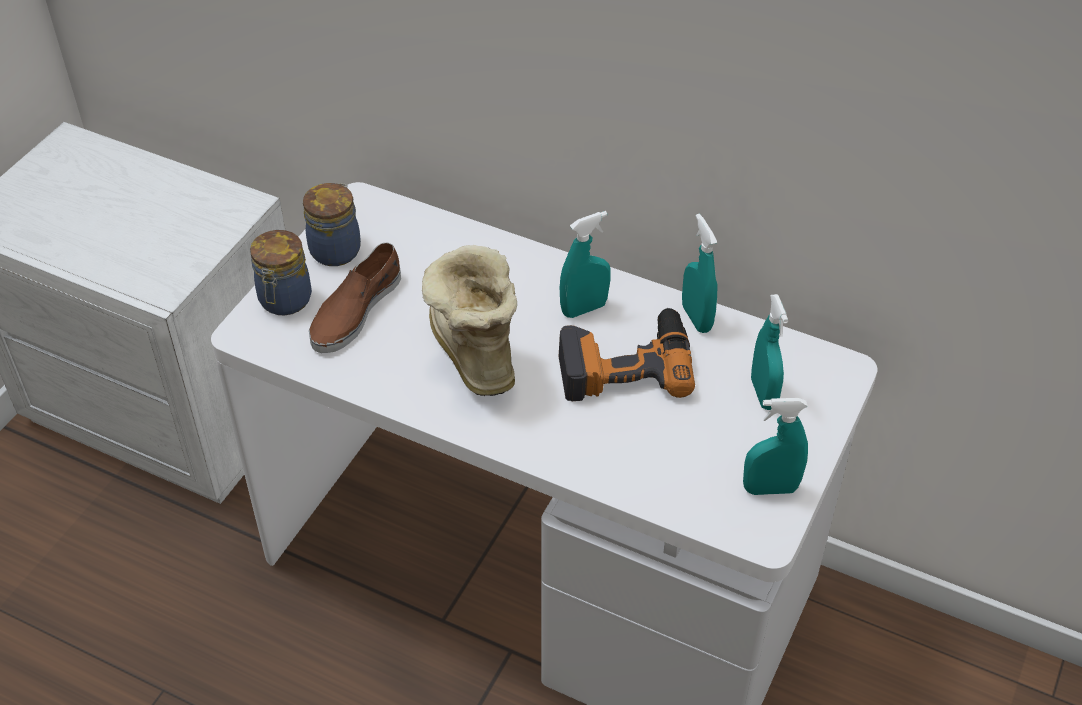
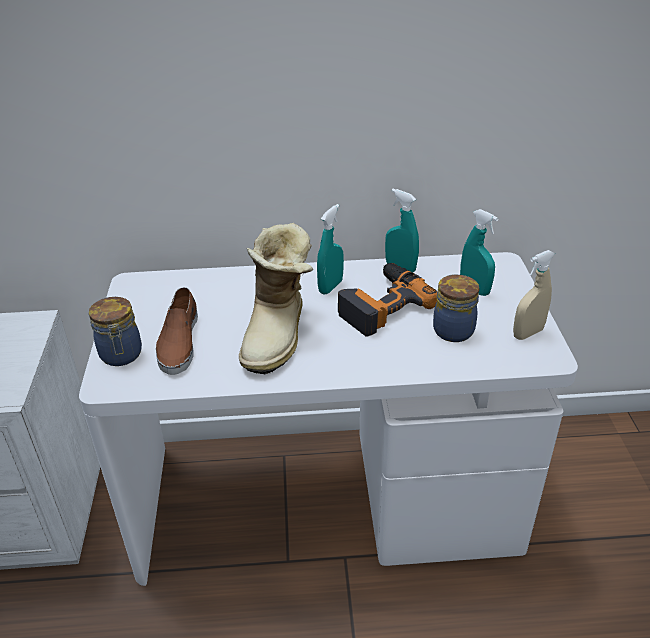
camera: 30 degrees left, 10 degrees down
(336, 249) = (136, 313): jar -> jar (452, 329)
(470, 351) = (279, 334): boot -> boot turned 120 degrees counterclockwise
(770, 489) = (528, 333): turquoise spray bottle -> beige spray bottle

